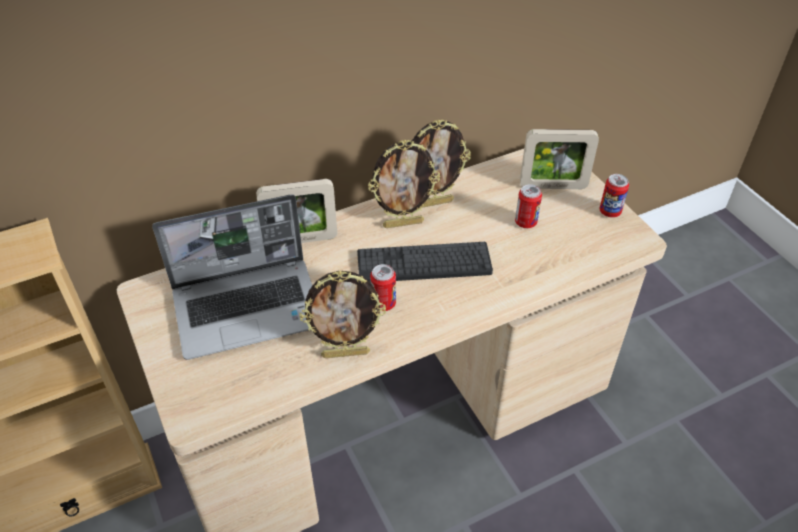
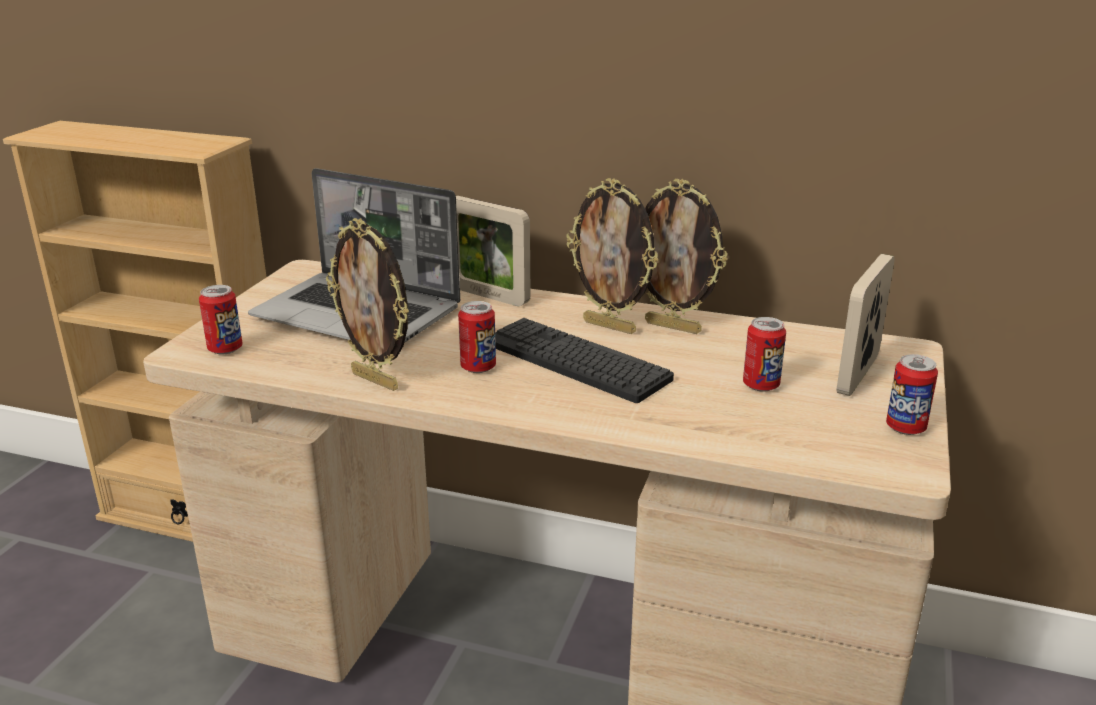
camera: 45 degrees right, 20 degrees down
(213, 397) = (225, 349): none -> can
(553, 186) = (858, 374): picture frame -> picture frame turned 75 degrees clockwise

